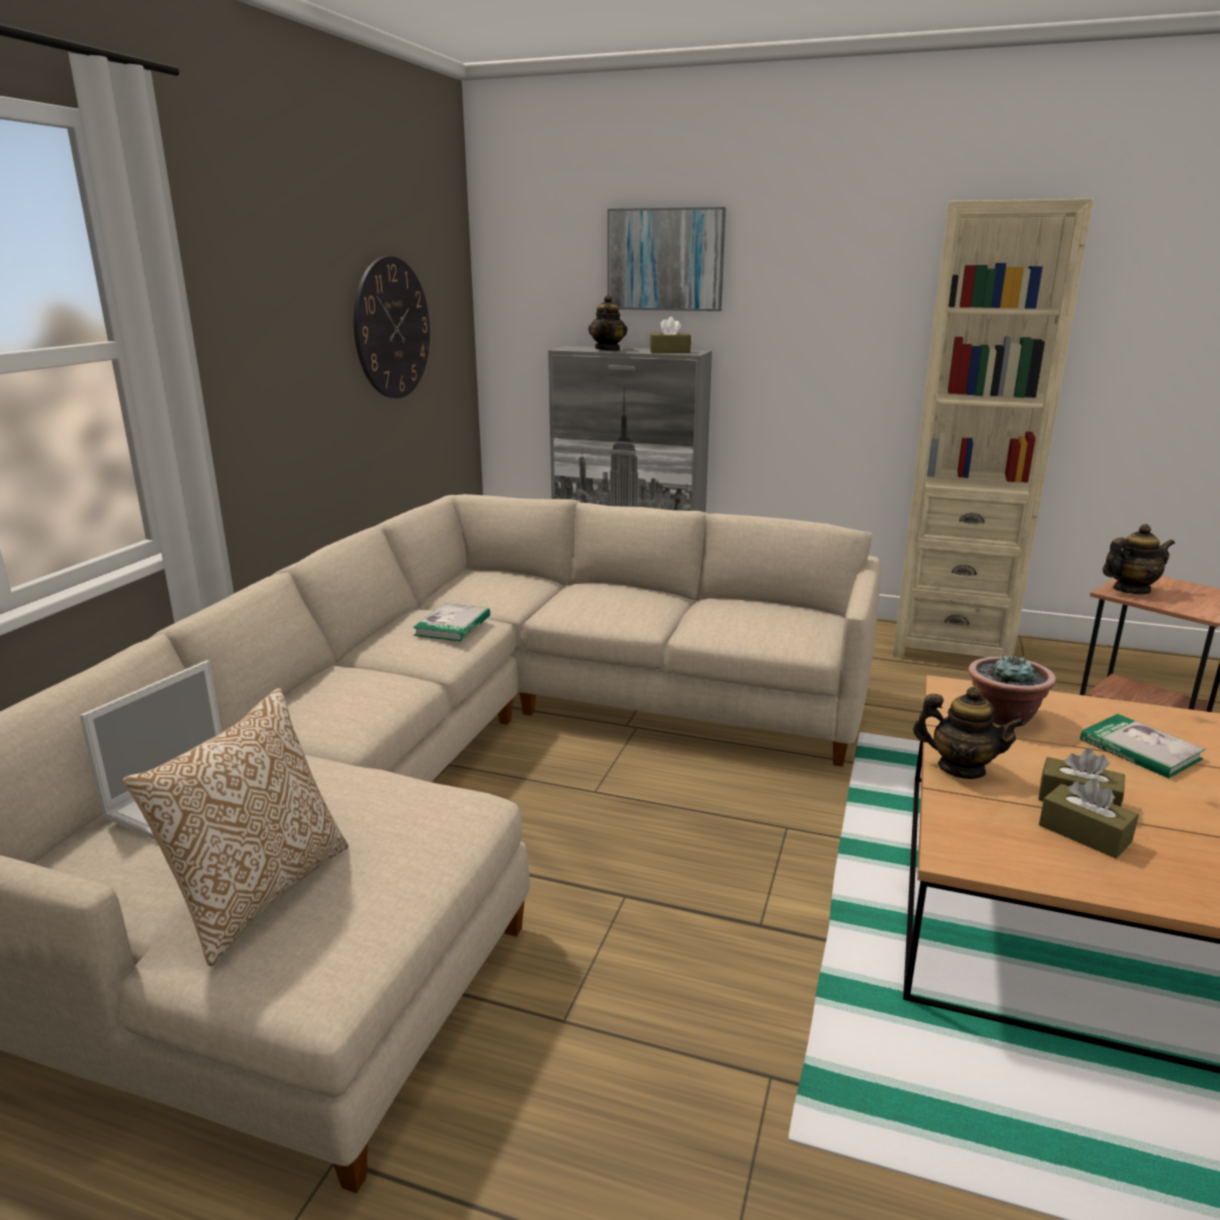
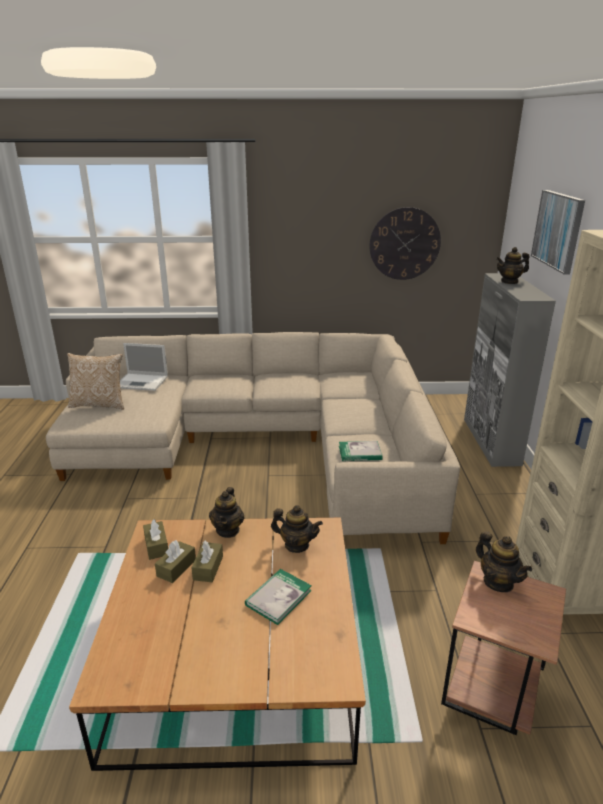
camera: 70 degrees right, 5 degrees up
(452, 626) = (294, 384): book -> book (360, 453)
(670, 351) = (524, 293): brown tissue box -> brown tissue box (156, 546)
(1003, 717) = (296, 545): potted plant -> teapot

